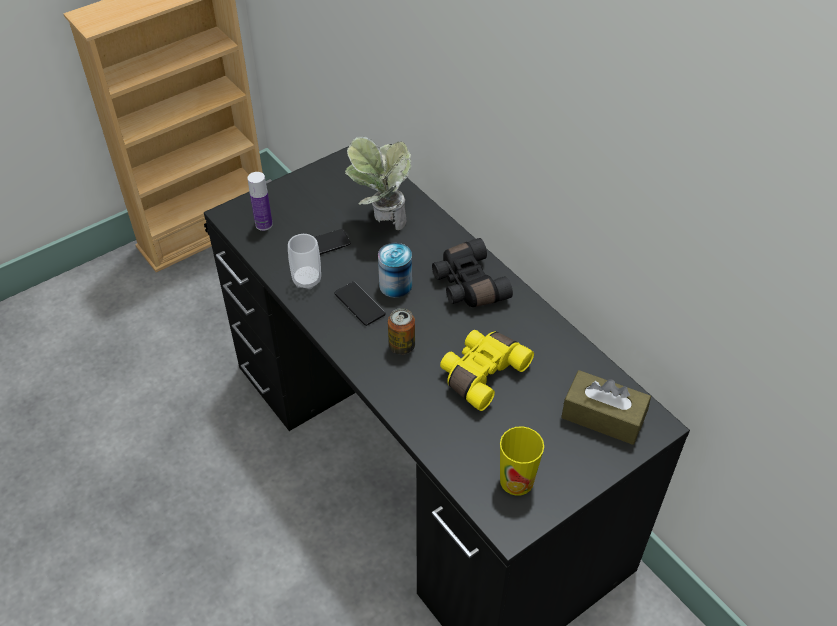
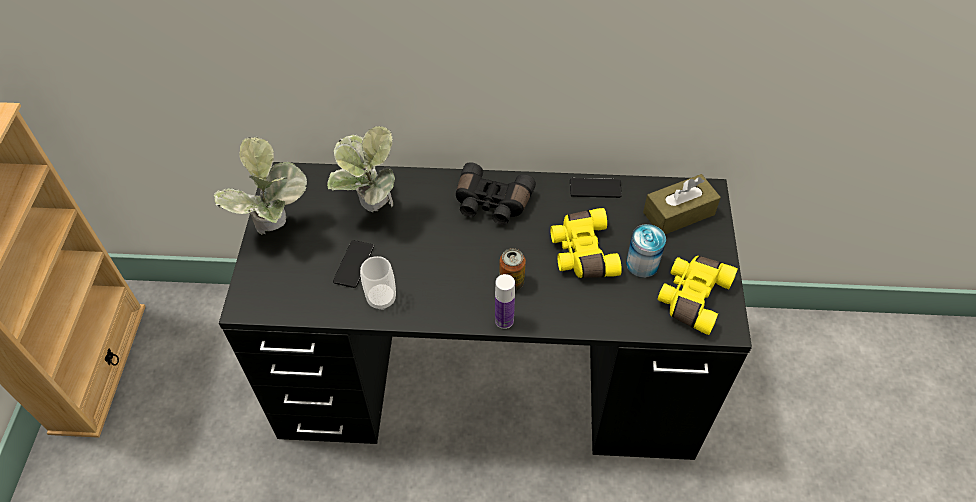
camera: 50 degrees left, 5 degrees up
(264, 224) = (285, 289): bottle -> bottle (504, 320)
(309, 186) = (276, 230): none -> potted plant
(359, 304) = (443, 281): phone -> phone (595, 188)
(395, 285) = (447, 246): can -> can (642, 264)
(516, 481) = (691, 297): cup -> yellow binoculars

